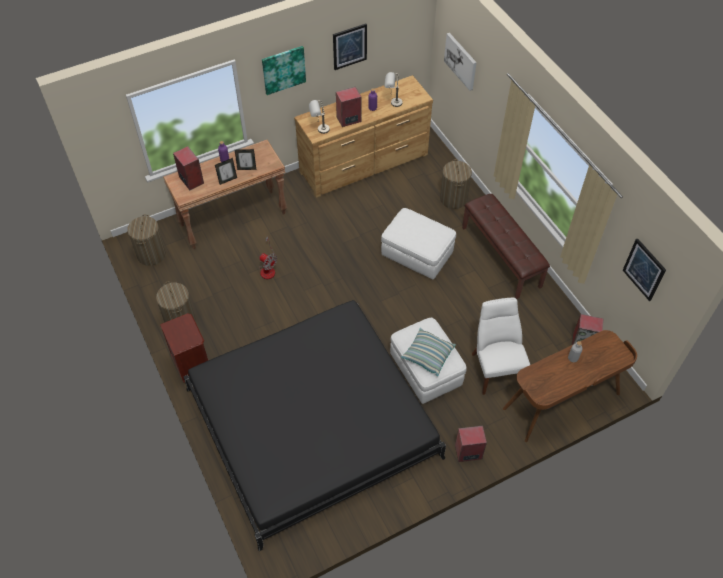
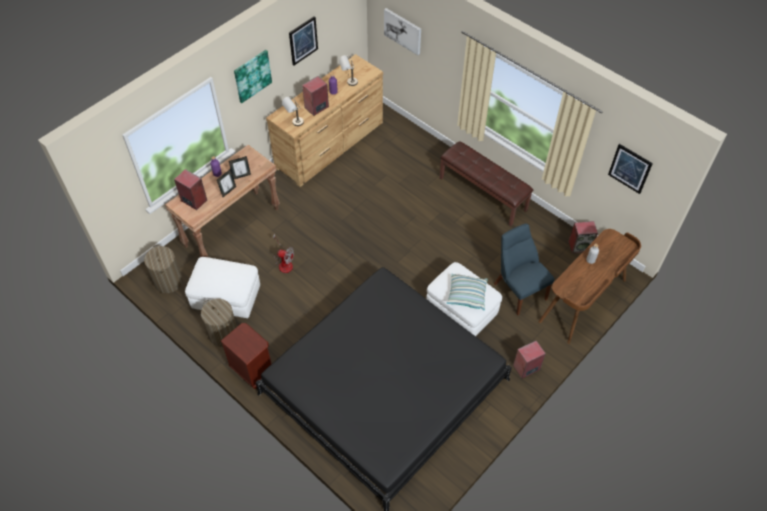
camera: 20 degrees left, 0 degrees up
(417, 255) = (411, 213): white ottoman -> white ottoman (227, 298)
(453, 199) = (421, 155): laundry basket -> none
(495, 368) = (518, 290): white chair -> blue chair

